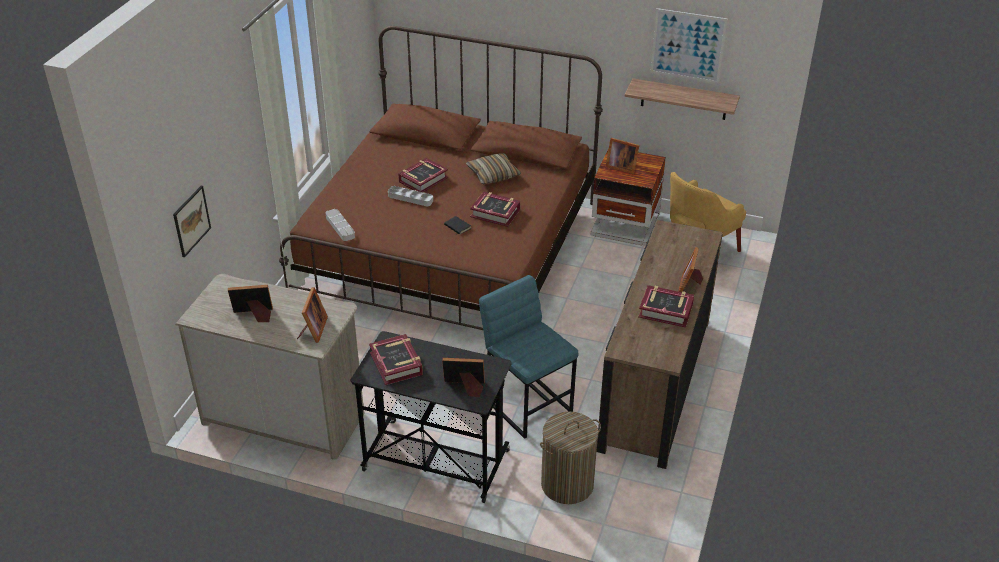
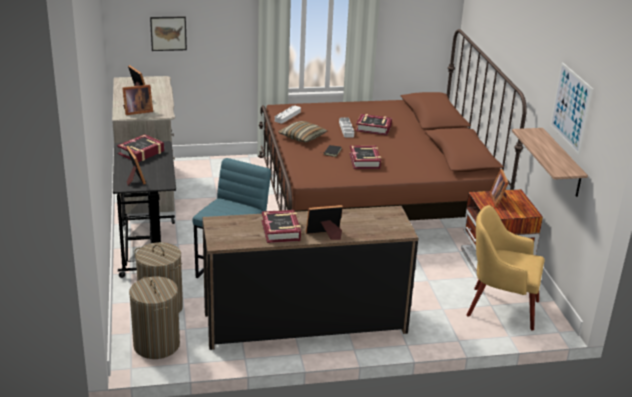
camera: 60 degrees right, 10 degrees down
(493, 174) = (412, 149): pillow -> pillow (302, 137)
(636, 508) = (156, 345): none -> laundry basket

